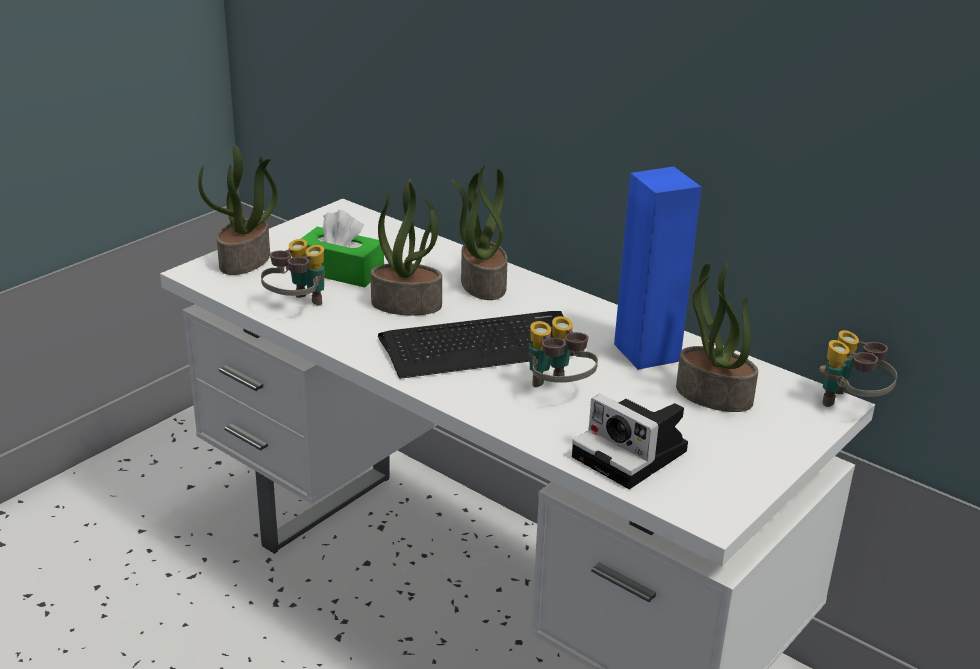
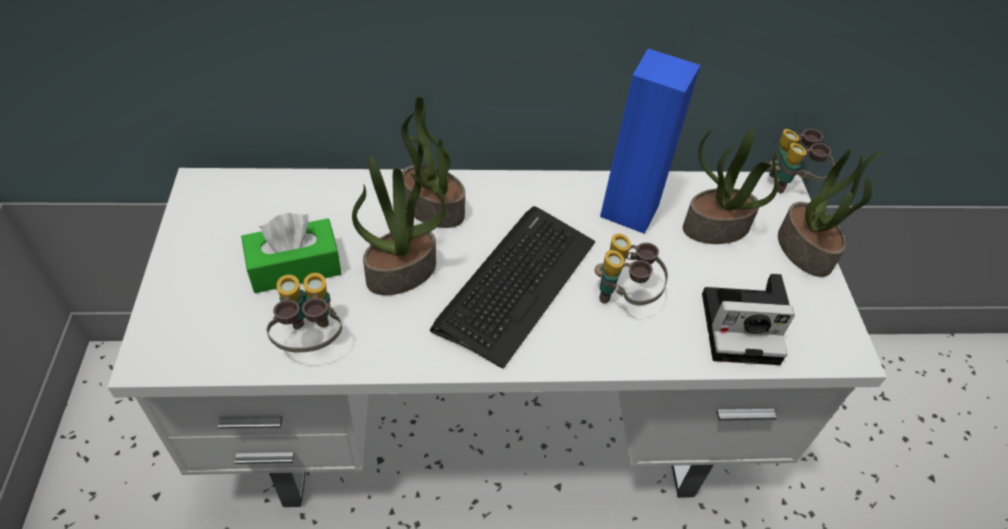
camera: 45 degrees left, 20 degrees up
(245, 261) = (184, 312): potted plant -> potted plant (806, 251)

